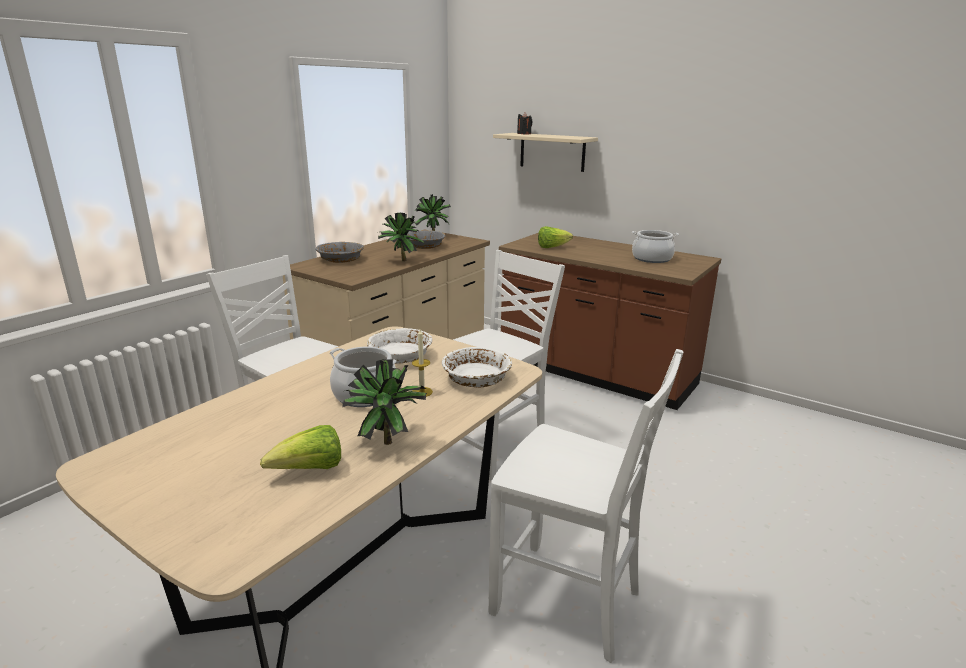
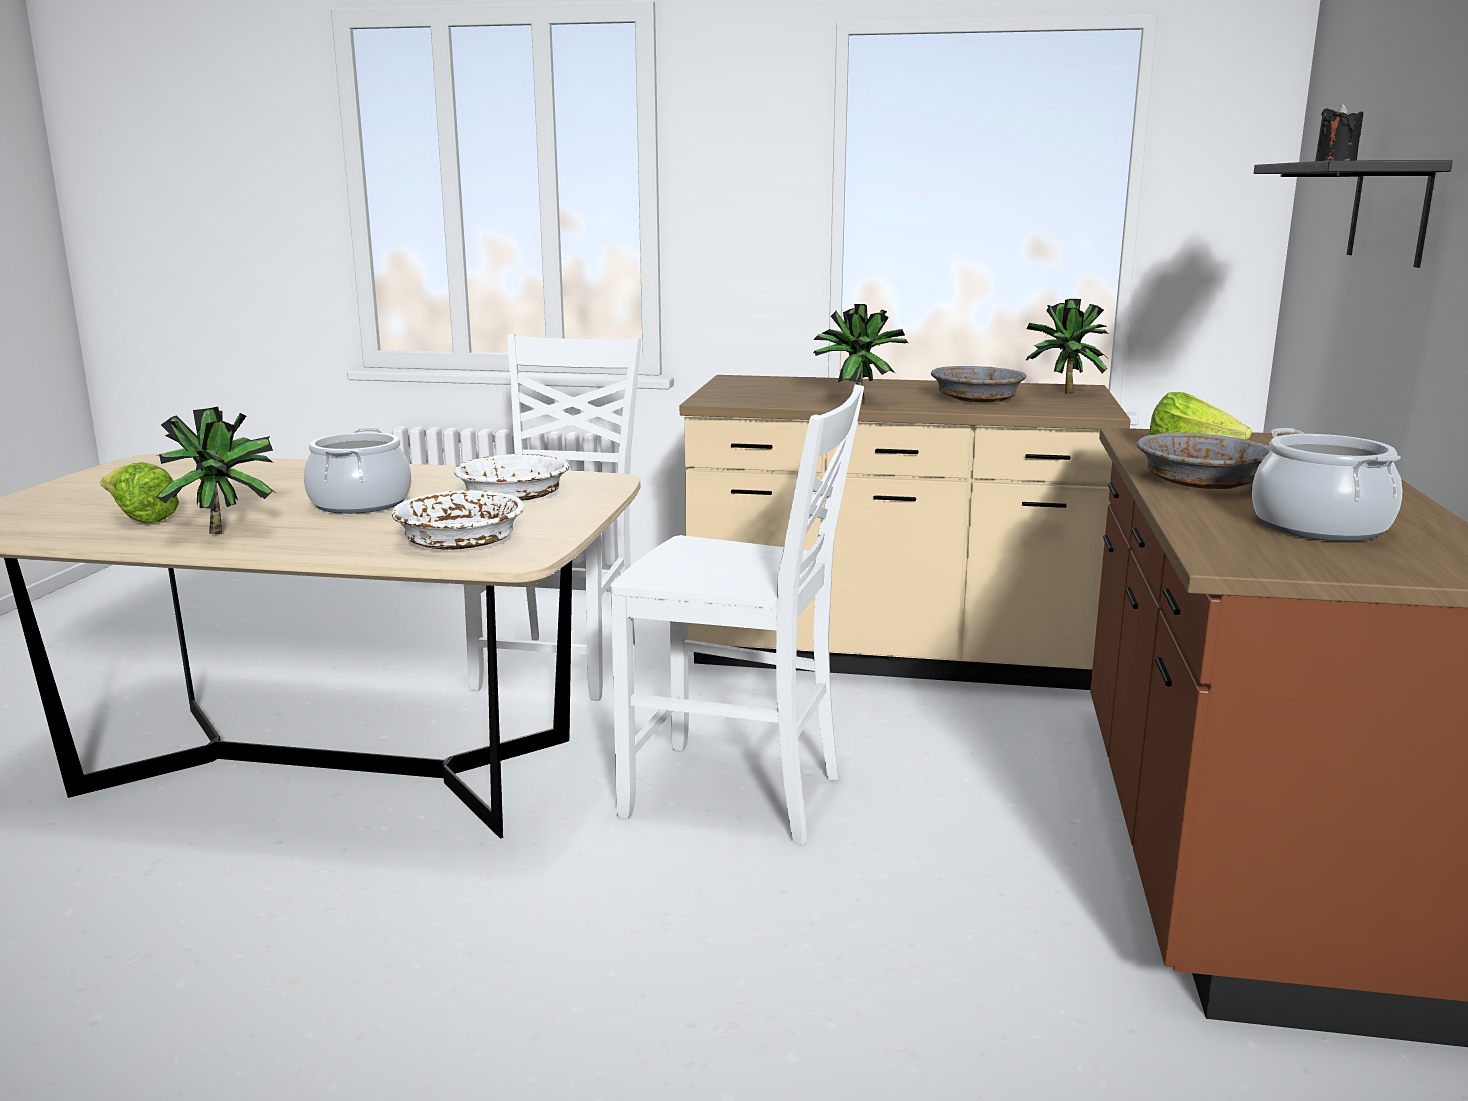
camera: 65 degrees right, 5 degrees down
(341, 260) = (801, 384): grey bowl -> grey bowl (1201, 481)
(422, 392) = (387, 523): candle -> none
(552, 152) = (1389, 212): beige shelf -> black shelf
(569, 602) = (302, 970): white chair -> none

